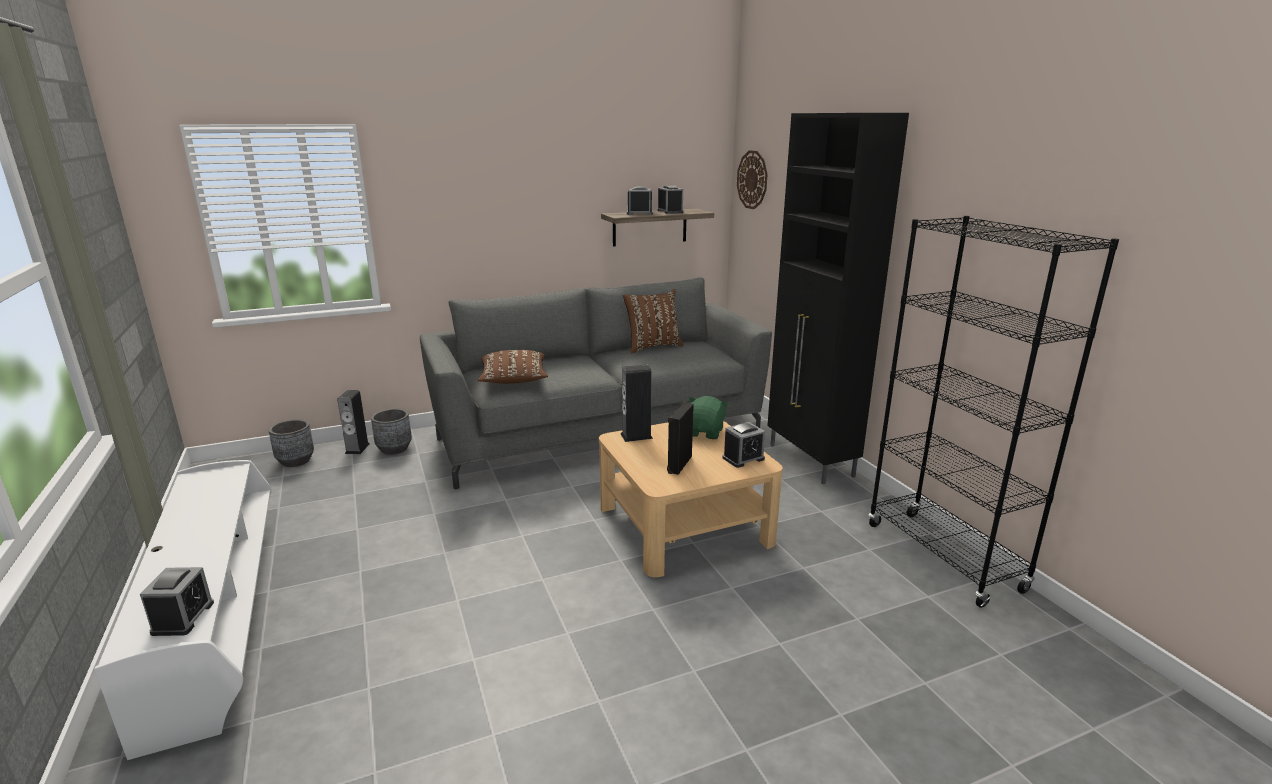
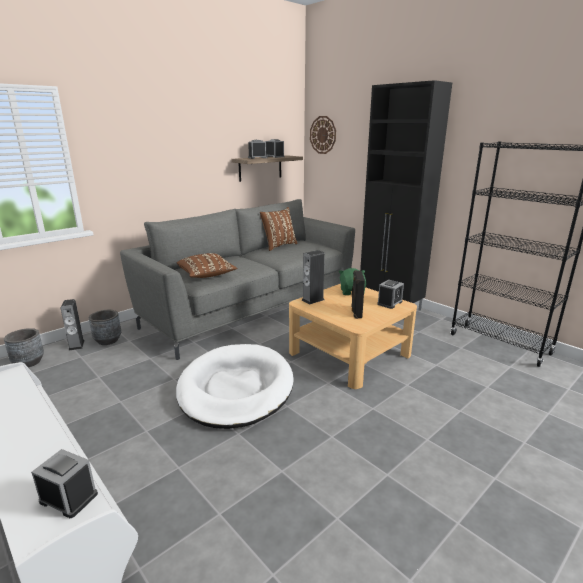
camera: 20 degrees left, 0 degrees up
(183, 618) = (69, 498): alarm clock -> alarm clock turned 45 degrees counterclockwise
(496, 542) = (236, 389): none -> white dog bed

